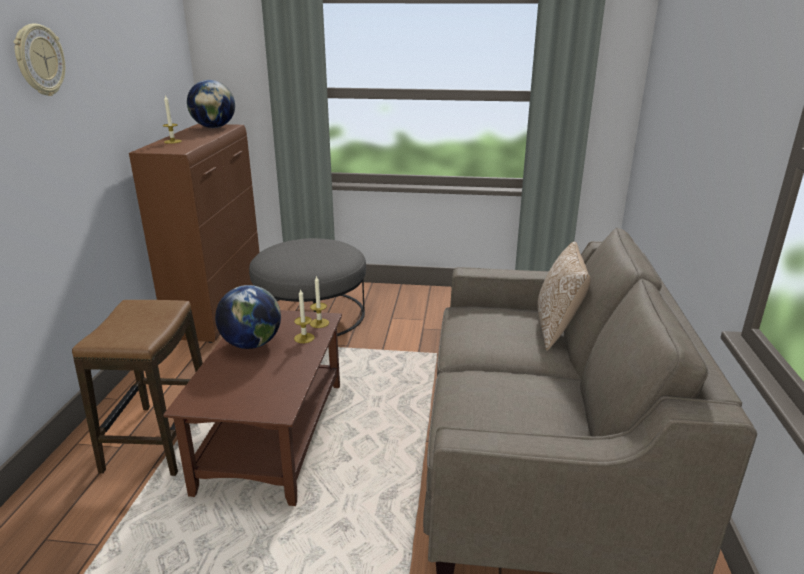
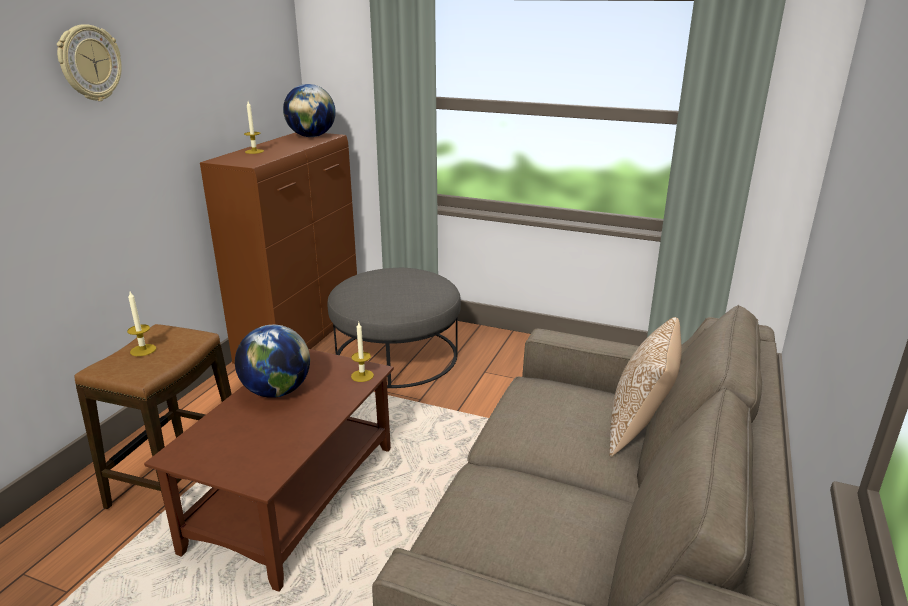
camera: 15 degrees right, 0 degrees up
(304, 338) = (336, 392): candle -> candle (143, 350)

